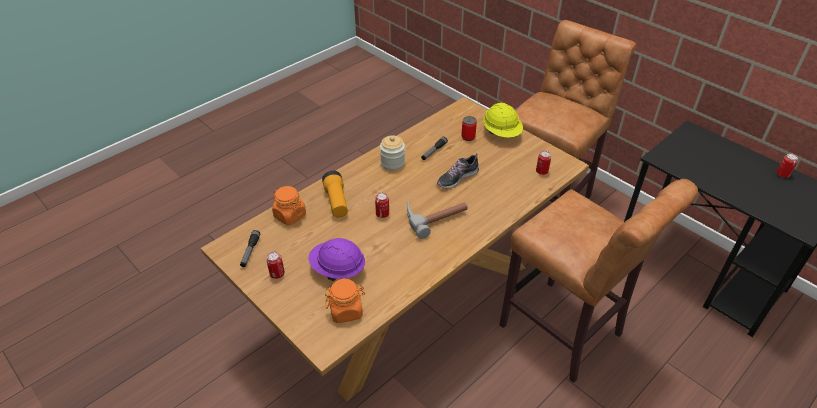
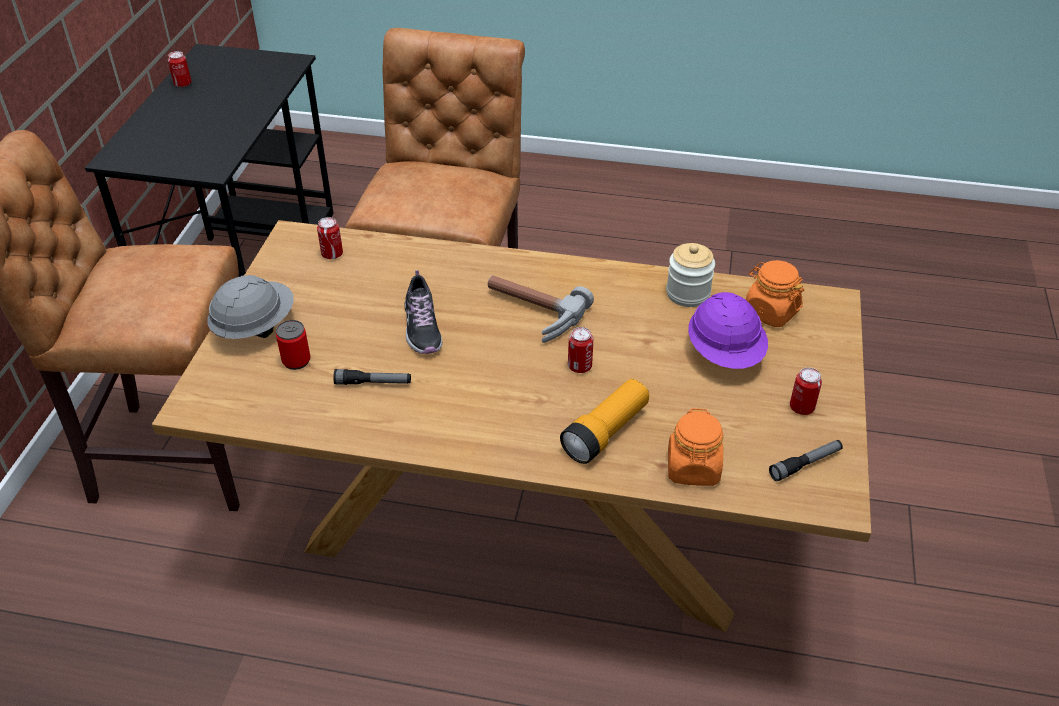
camera: 125 degrees left, 0 degrees up
(392, 163) = (448, 417): jar -> jar (688, 293)
(457, 178) = (422, 327): shoe -> shoe turned 60 degrees clockwise
(501, 133) = (254, 327): yellow hard hat -> grey hard hat

